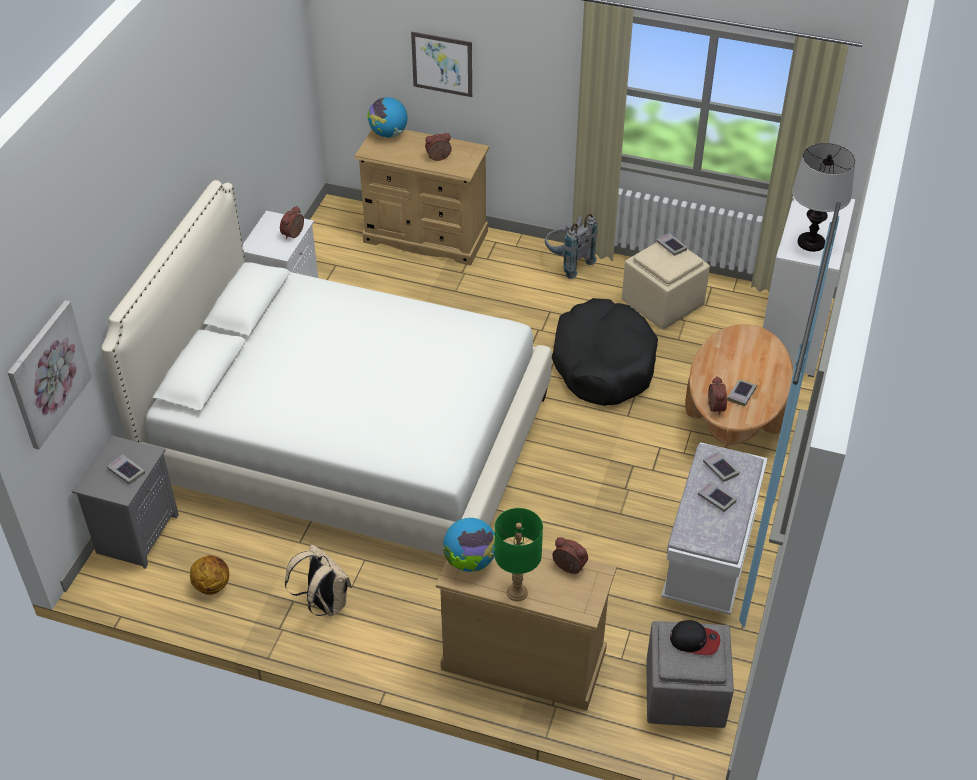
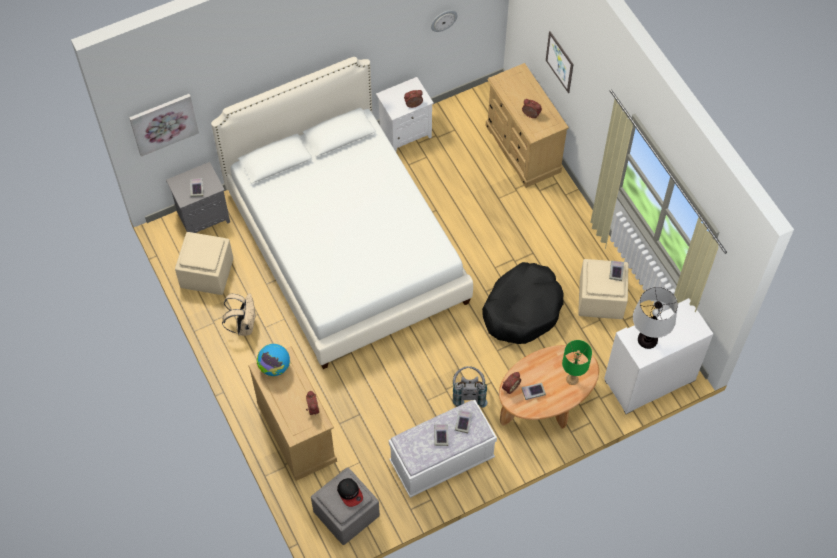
camera: 45 degrees right, 15 degrees up
(212, 585) = (207, 273): basketball -> beige ottoman
(270, 103) = (443, 20): none -> wall clock
(388, 134) = (523, 76): globe -> none
(517, 592) = (276, 400): green table lamp -> green table lamp (572, 379)
(567, 263) = (580, 229): grey backpack -> grey backpack (468, 393)

